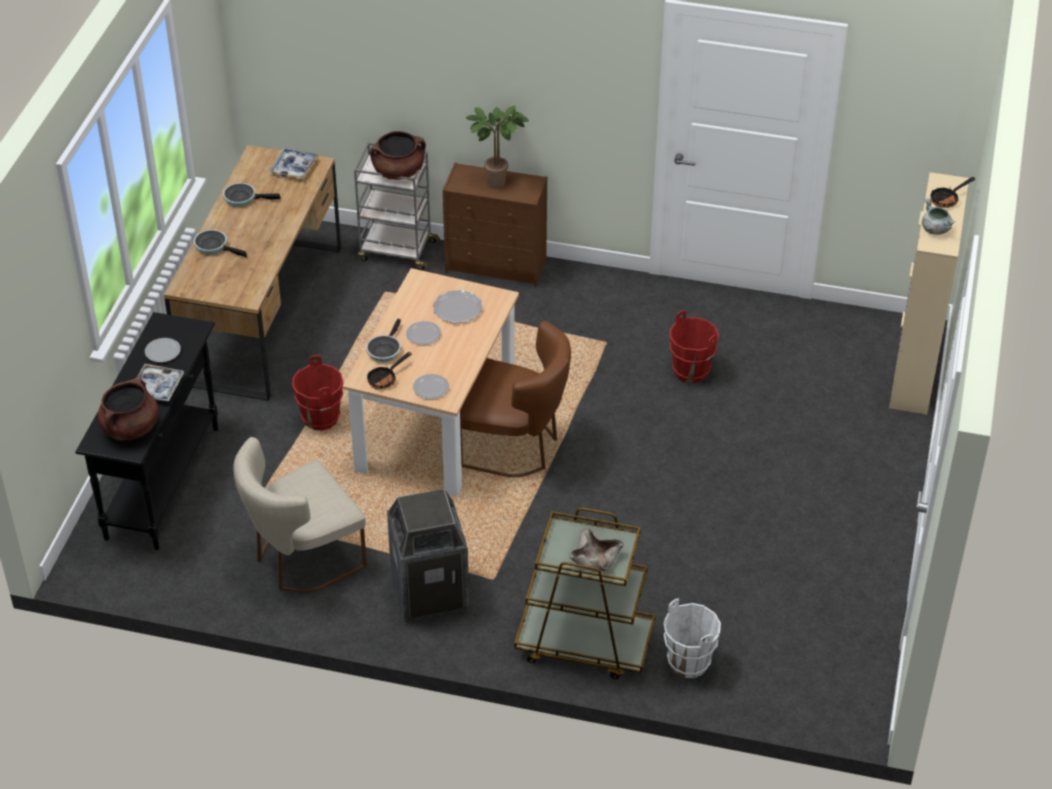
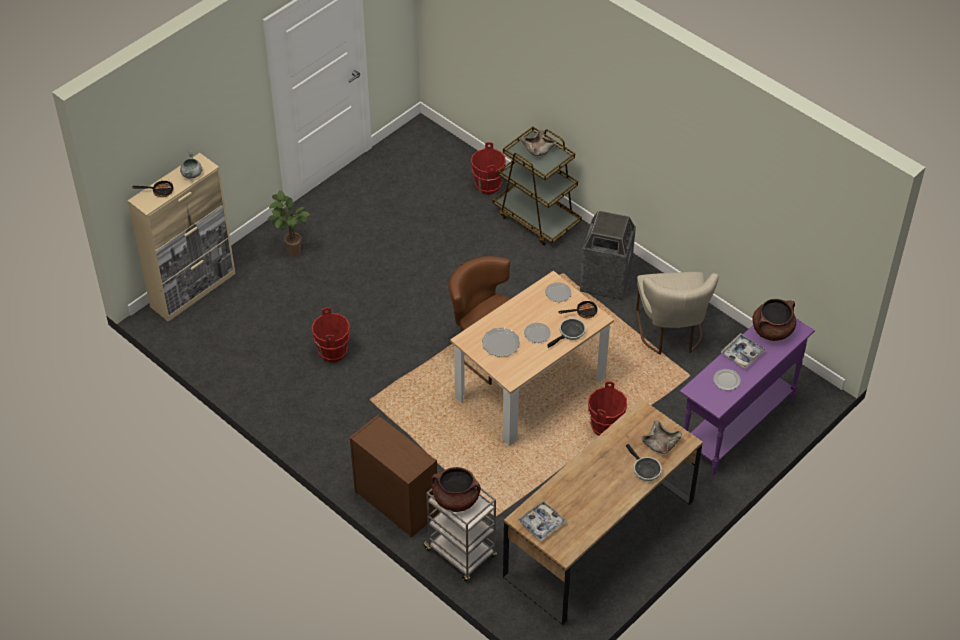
camera: 150 degrees left, 5 degrees up
(163, 482) = (736, 425): black console table -> purple console table
(210, 276) = (661, 443): none -> beige bowl
(243, 198) = (599, 509): frying pan -> none
(302, 559) = (671, 334): beige chair -> beige chair turned 90 degrees clockwise
(499, 182) = (389, 448): potted plant -> potted plant (291, 251)
(689, 662) = (487, 186): white bucket -> red bucket

